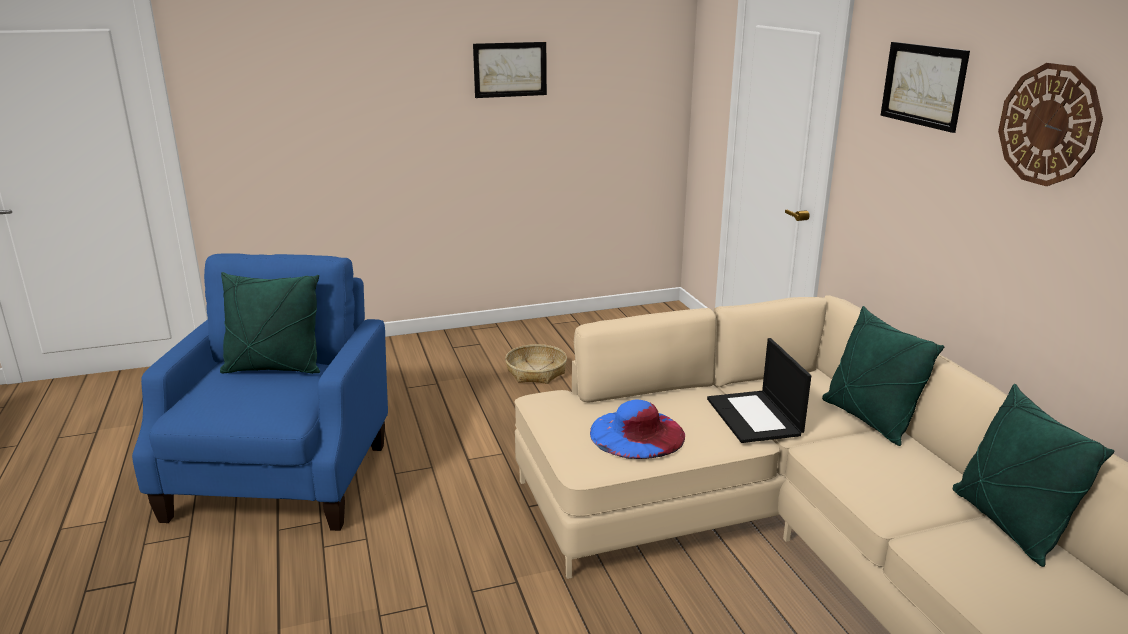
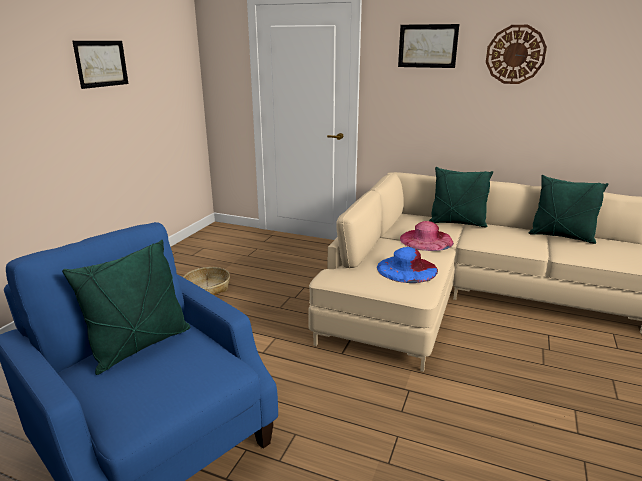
camera: 50 degrees left, 0 degrees up
(755, 417) = (426, 240): laptop -> pink hat

